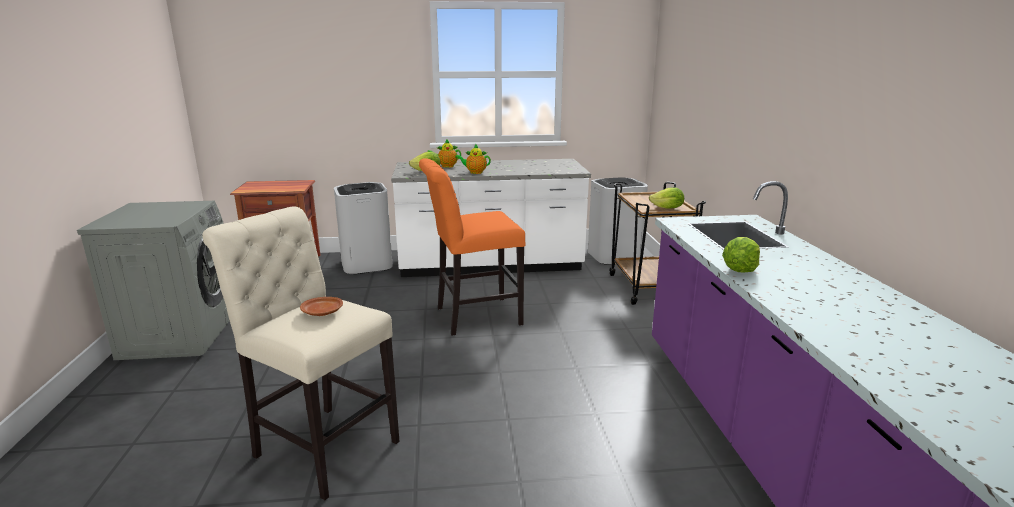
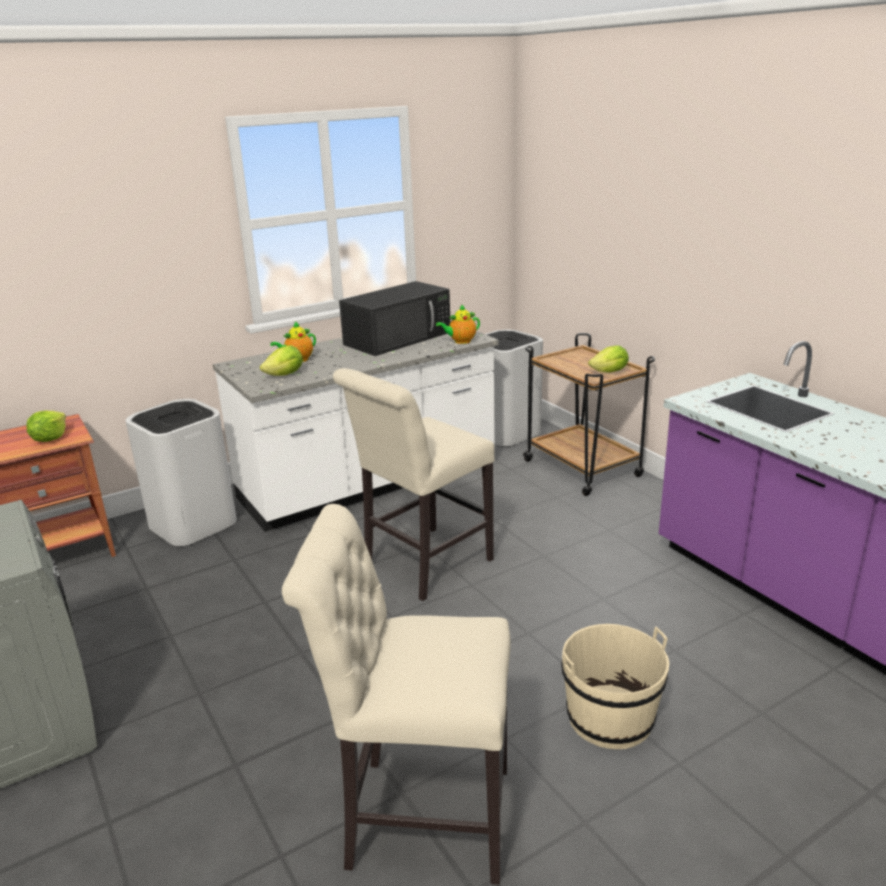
camera: 25 degrees left, 5 degrees up
(323, 312) = (444, 645): brown plate -> none
(473, 317) = (422, 565): orange stool -> beige stool
(474, 172) = (353, 364): teapot -> teapot (460, 341)
(500, 437) = (610, 717): none -> beige bucket
(525, 164) = (398, 338): none -> black microwave
(739, 270) = (835, 457): lettuce -> lettuce (50, 439)

